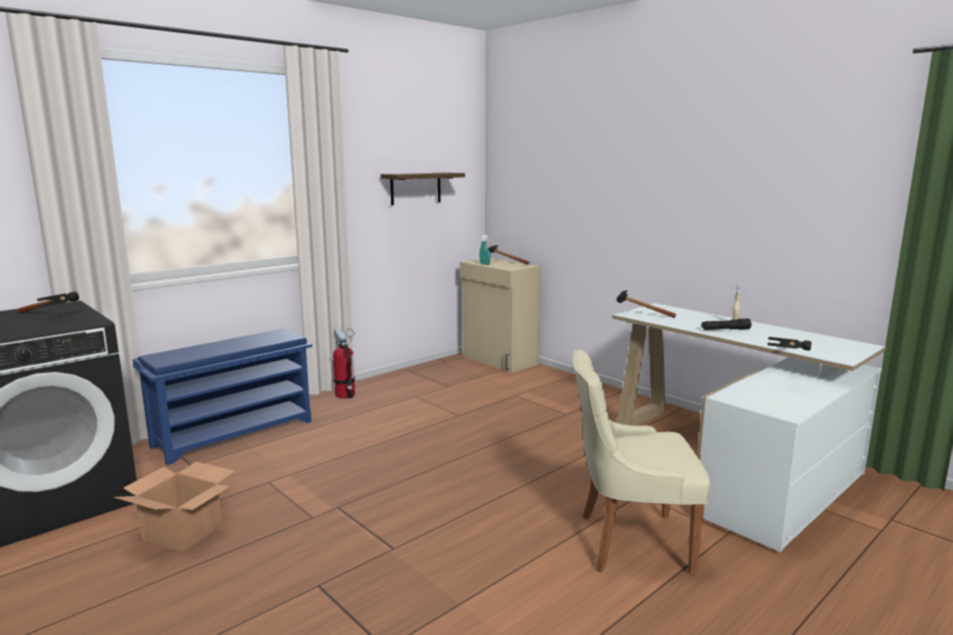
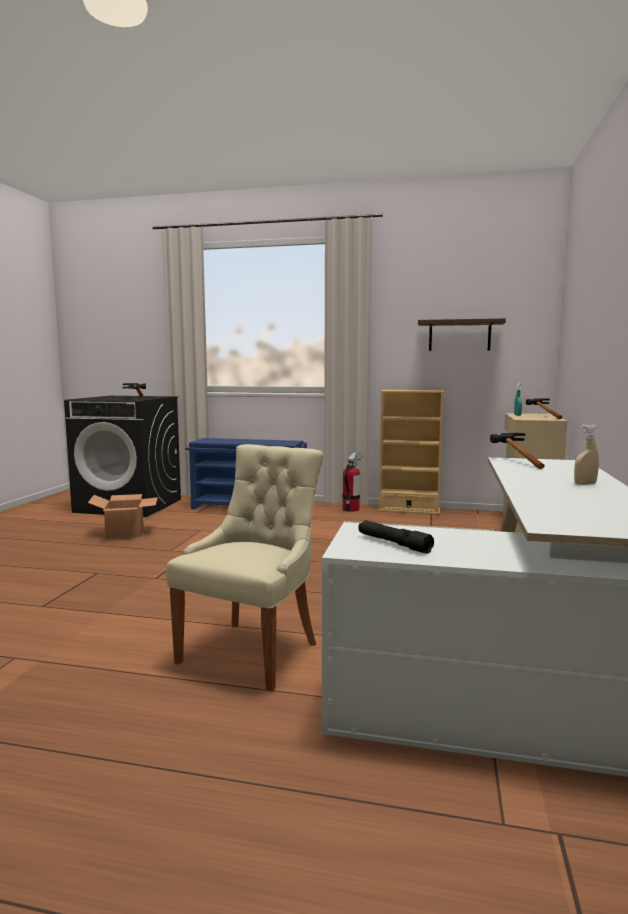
camera: 55 degrees right, 5 degrees down
(393, 377) = (409, 510): none -> beige bookcase
(629, 542) = (252, 651): beige chair -> beige chair turned 60 degrees clockwise
(725, 330) = (544, 483): black flashlight -> black flashlight (393, 543)
(788, 358) = (481, 508): hammer -> none

